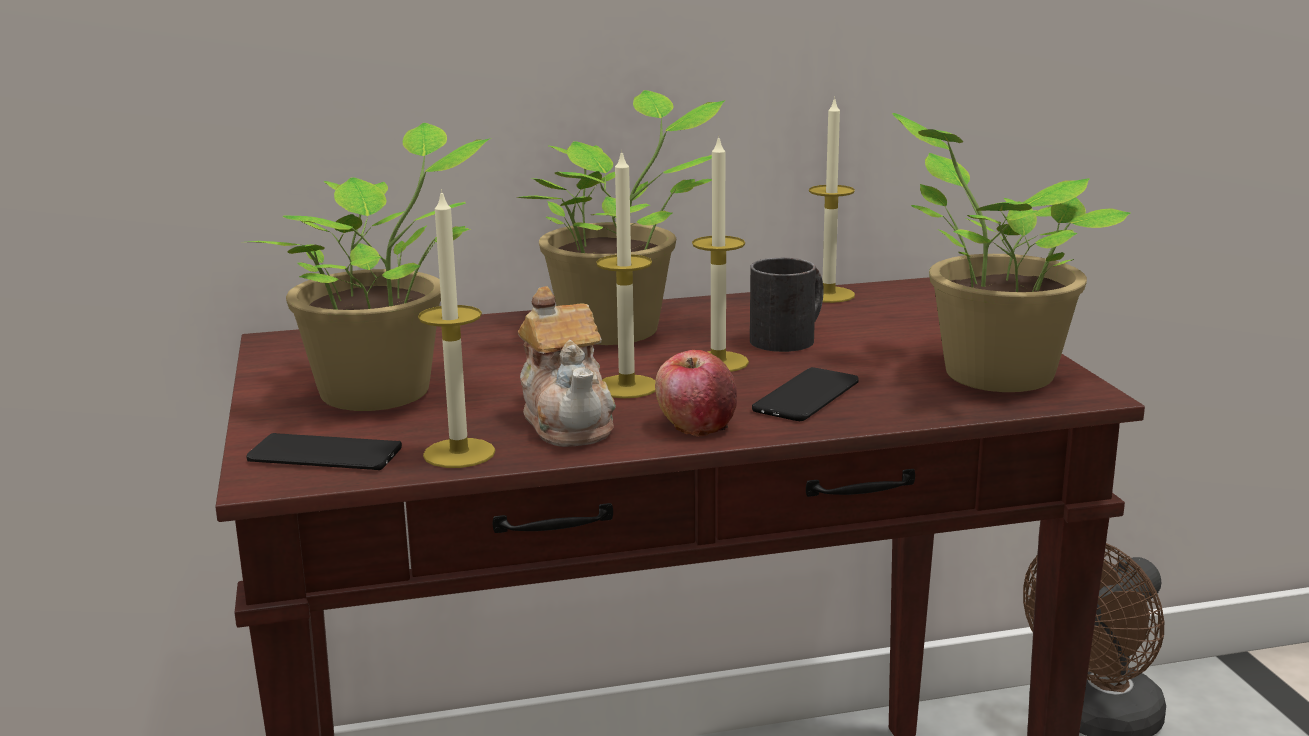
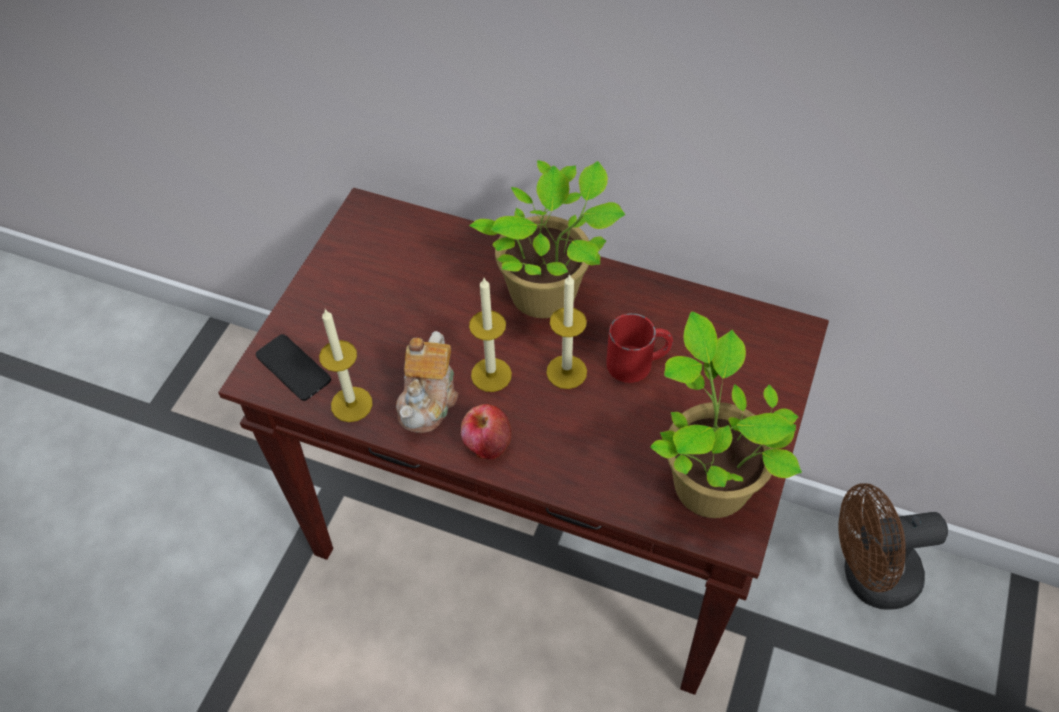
camera: 35 degrees right, 35 degrees up
(385, 393) = (368, 310): potted plant -> none
(791, 337) = (638, 362): black mug -> red mug
(806, 396) = (575, 444): phone -> none
(828, 295) = (722, 311): candle -> none

